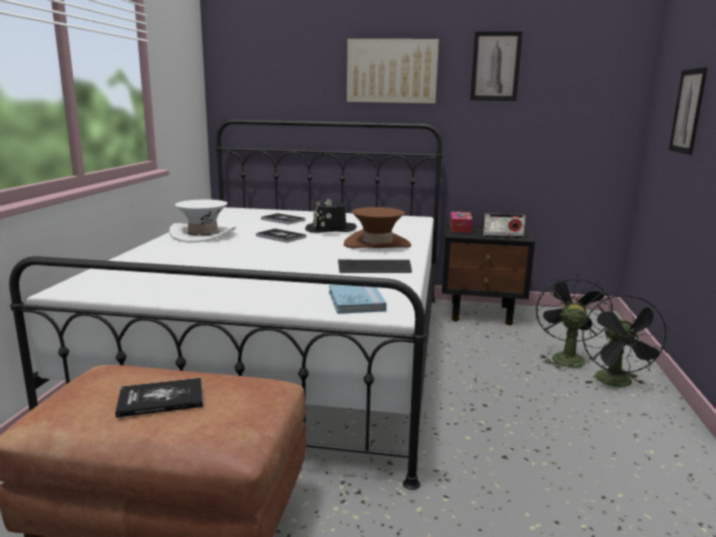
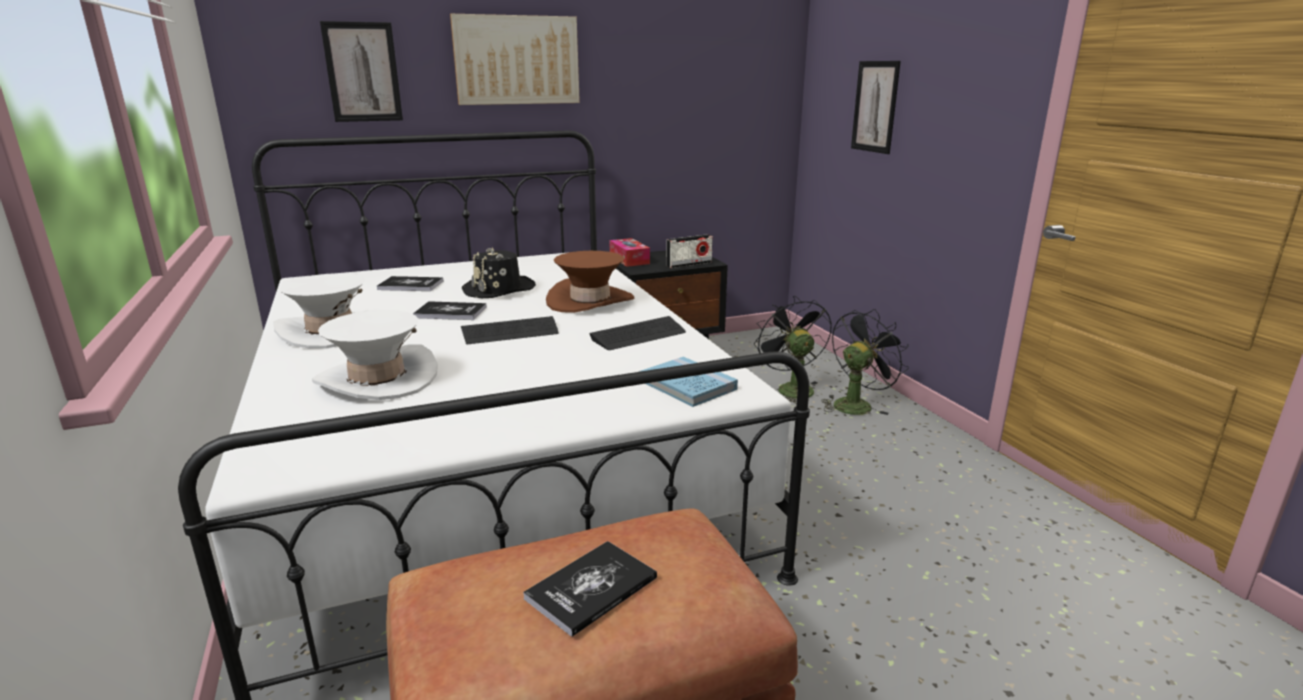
camera: 30 degrees left, 5 degrees up
(186, 261) = (377, 379): none -> white hat
(296, 252) = (510, 333): none -> keyboard
(495, 66) = (645, 53): picture -> picture (362, 72)
(617, 383) = (856, 404): black fan -> black fan turned 105 degrees counterclockwise

